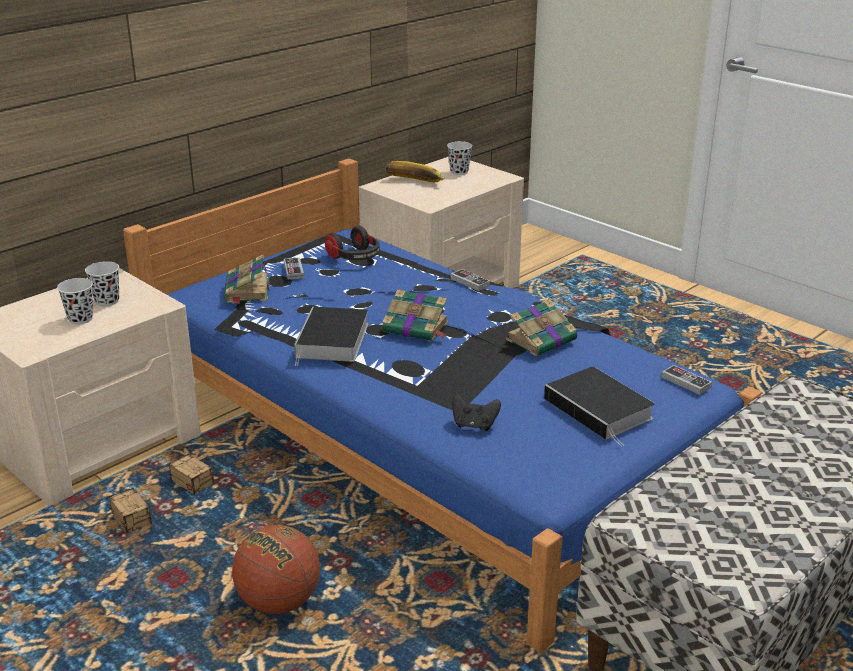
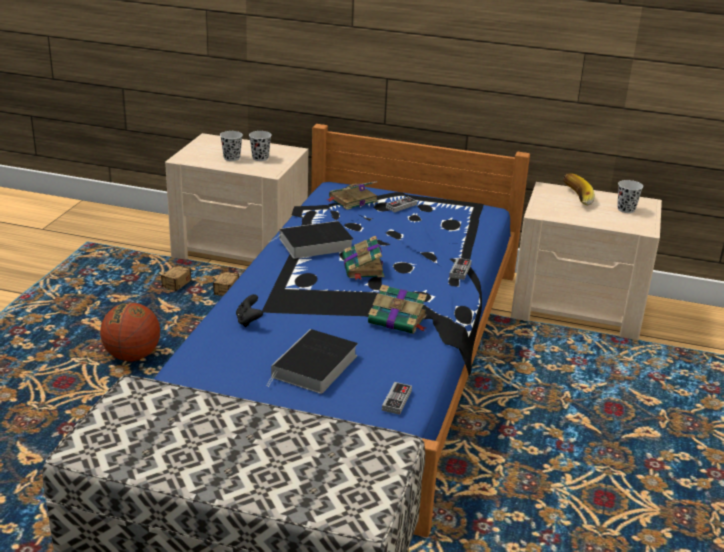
camera: 60 degrees right, 0 degrees up
(355, 258) = (450, 221): headphones -> none

